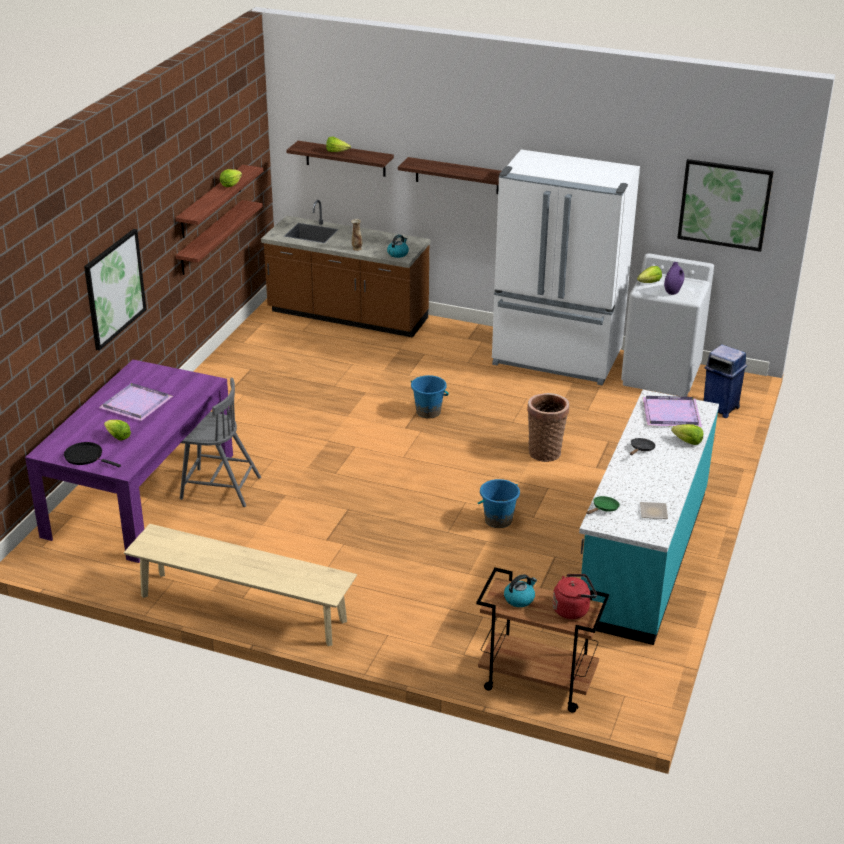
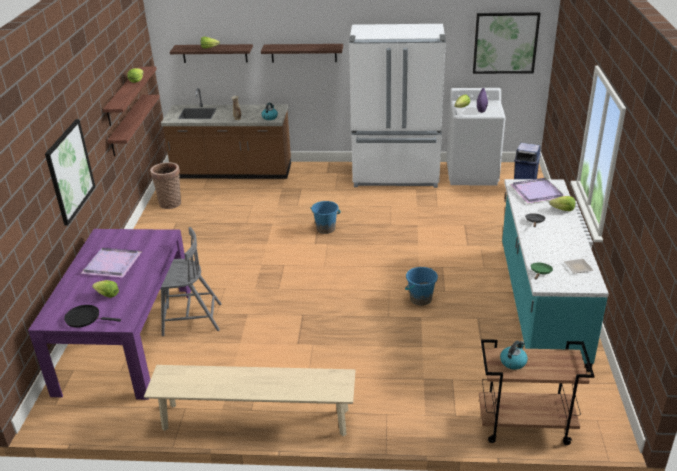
camera: 15 degrees left, 0 degrees up
(545, 451) = (425, 241): basket -> basket (170, 202)
(573, 609) = (560, 361): red kettle -> none

